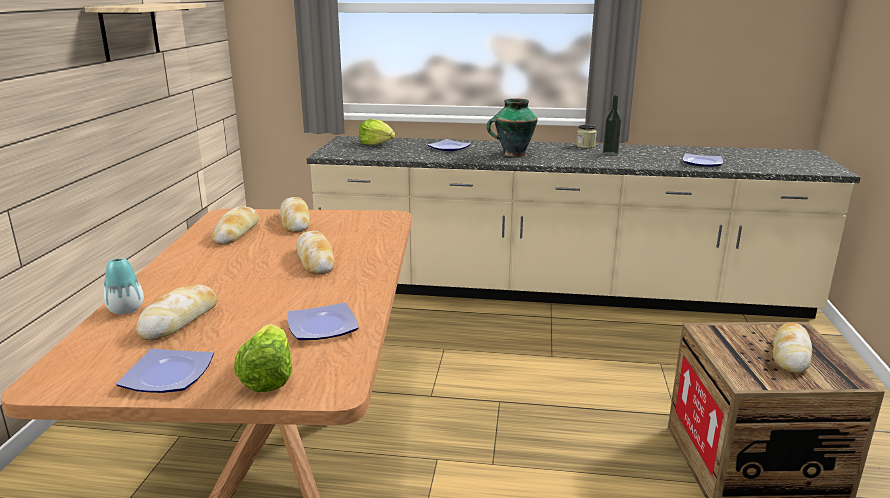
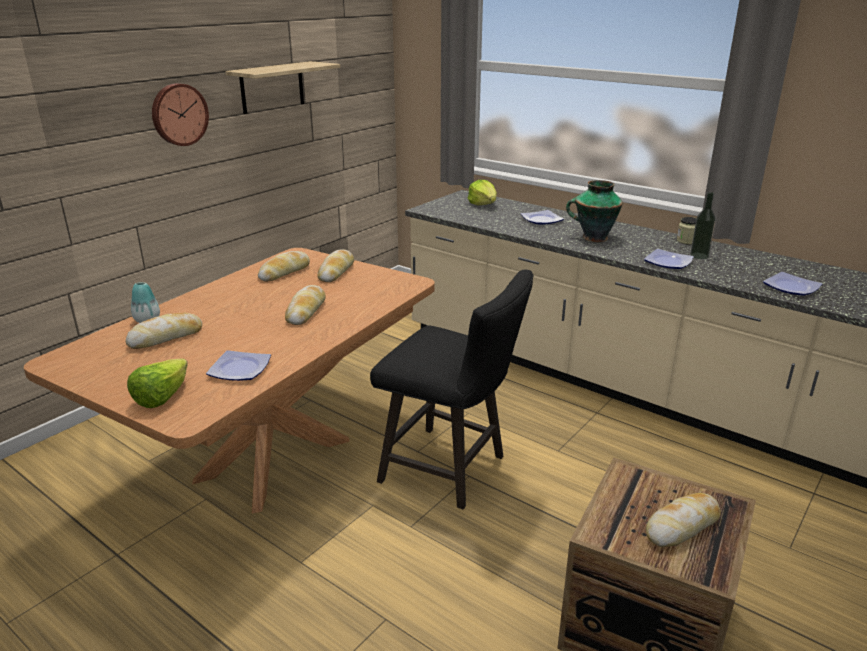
camera: 30 degrees right, 5 degrees up
(42, 59) = (178, 114): none -> wall clock
(169, 376) = (113, 378): plate -> plate (668, 263)
(479, 402) = (451, 470): none -> black stool

